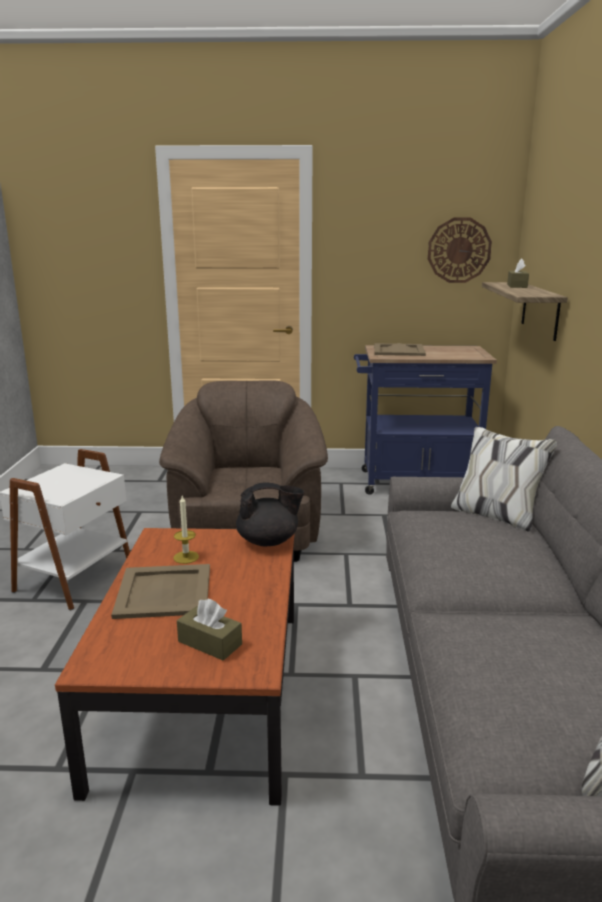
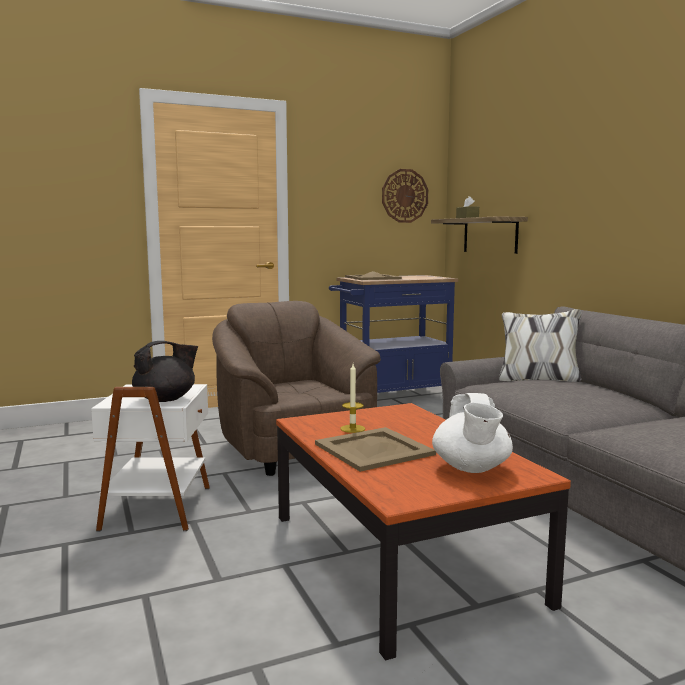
camera: 25 degrees left, 10 degrees down
(210, 643) = (471, 468): brown tissue box -> white teapot
(269, 541) = (405, 411): black teapot -> black teapot (166, 399)

